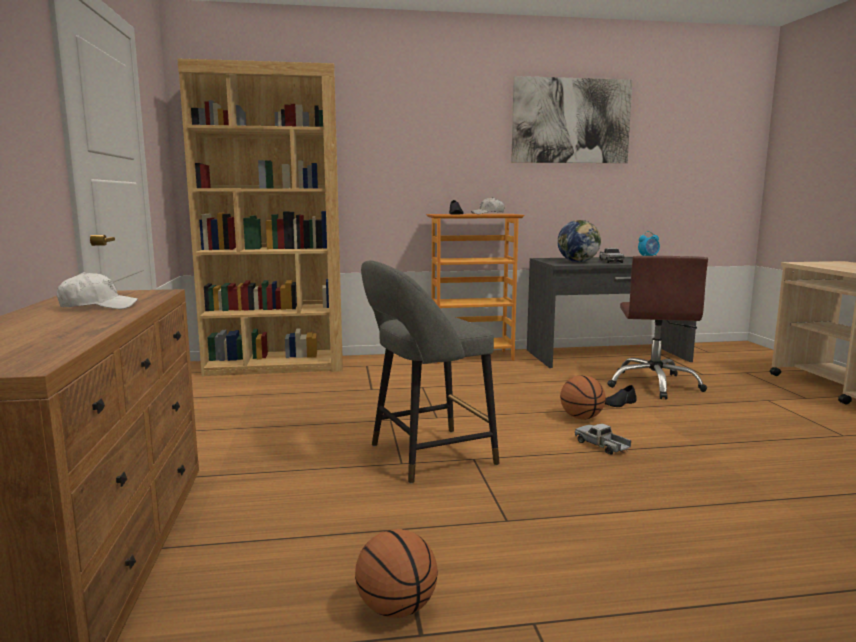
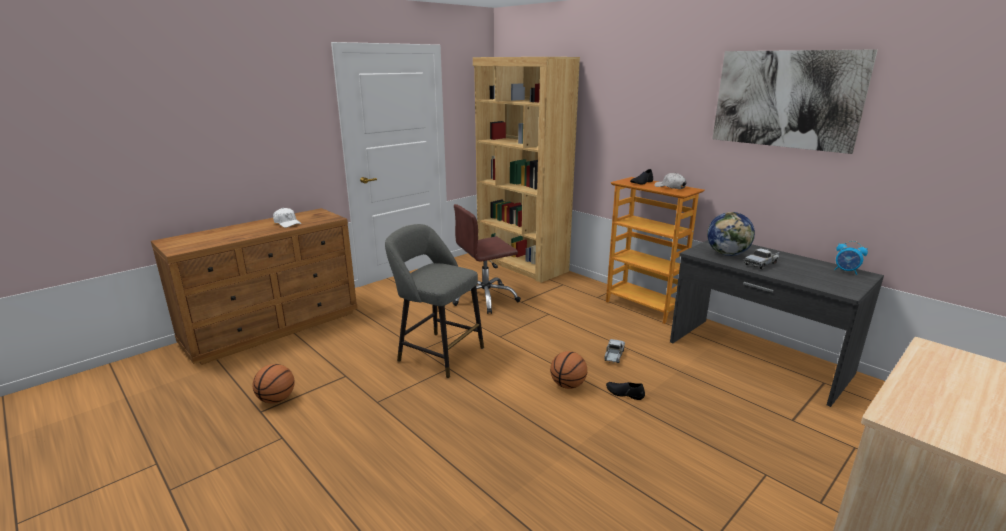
camera: 55 degrees right, 10 degrees up
(602, 446) = (521, 406): toy truck -> toy truck (613, 355)
(654, 385) = (706, 399): brown office chair -> brown office chair (485, 299)

